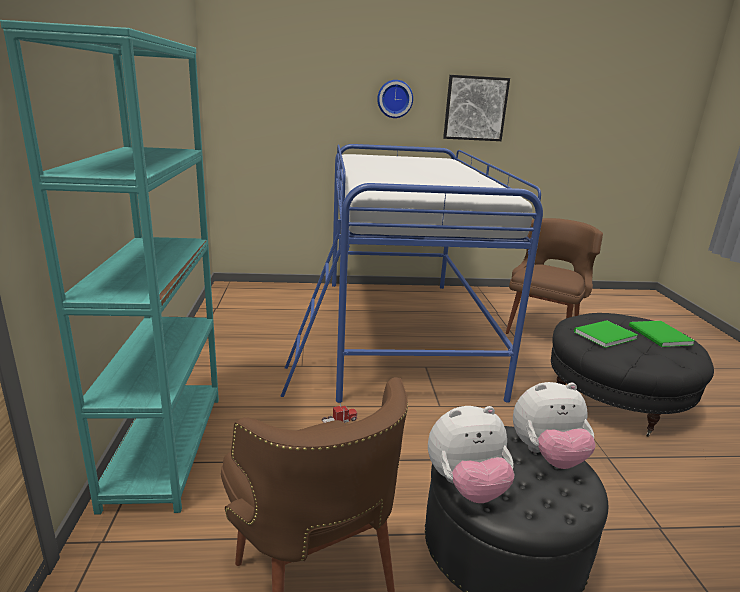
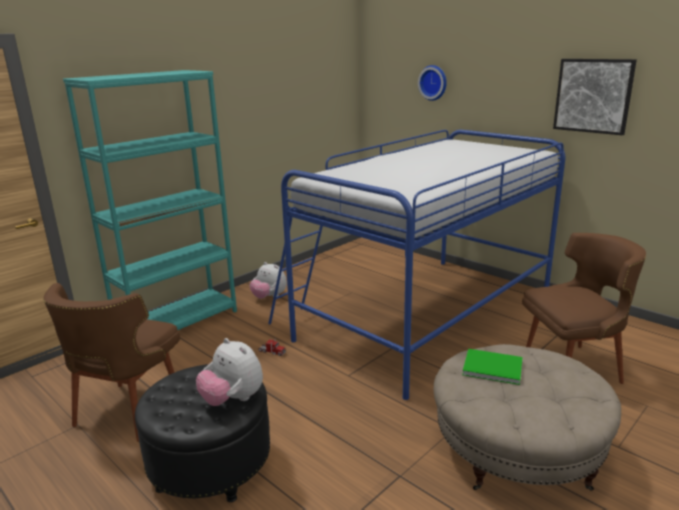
camera: 50 degrees right, 0 degrees up
(394, 99) = (505, 85): wall clock -> wall clock (433, 82)
(466, 486) = (164, 385): plush toy -> plush toy (269, 297)
(615, 398) = (517, 450): black ottoman -> beige ottoman
(659, 336) = (557, 394): green book -> none

